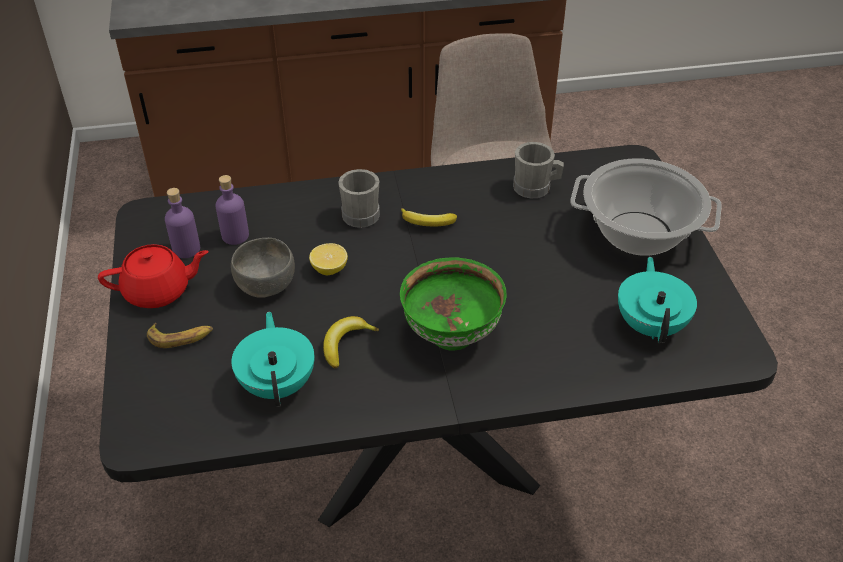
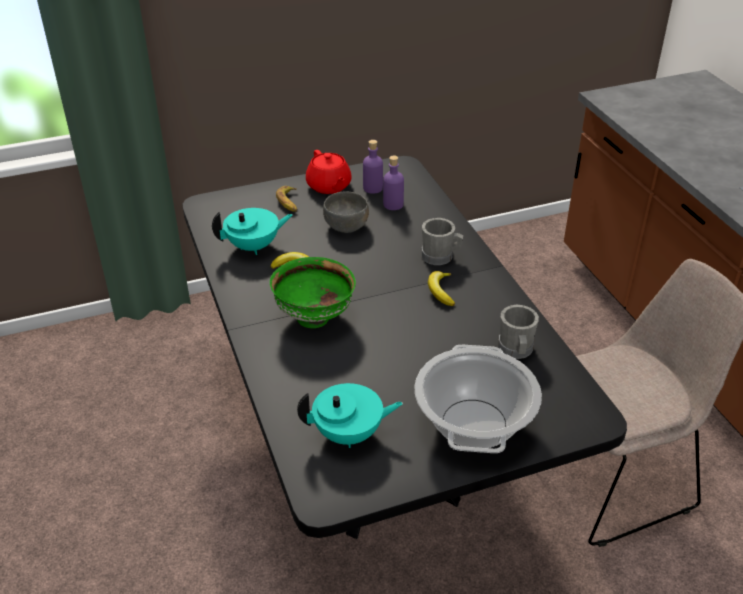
camera: 80 degrees right, 5 degrees down
(329, 269) = (370, 250): lemon -> none

